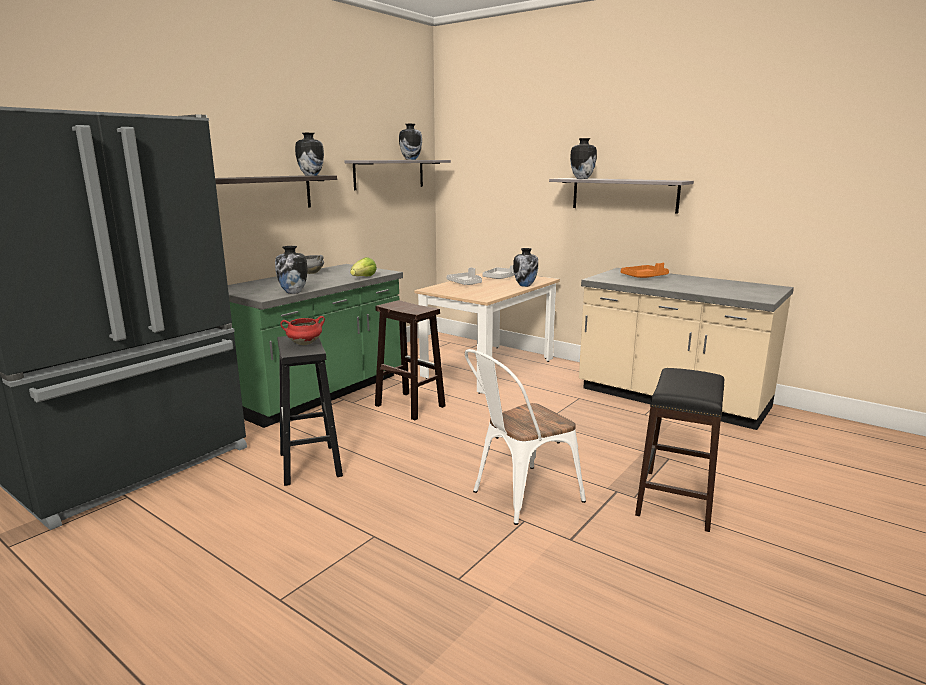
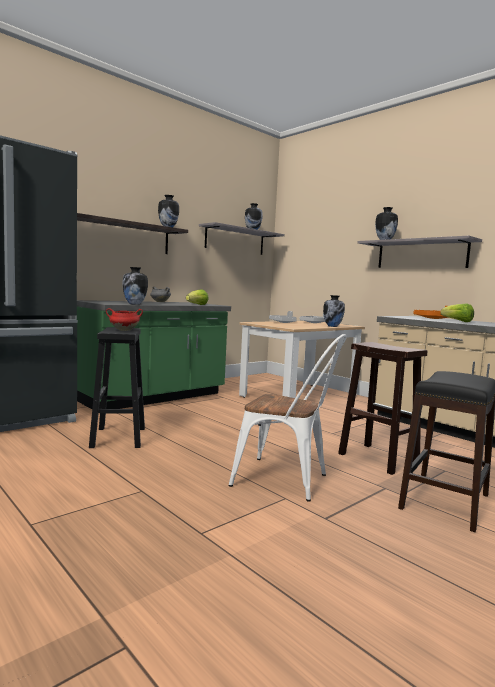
camera: 10 degrees right, 10 degrees down
(409, 405) = (220, 411): brown stool -> brown stool (377, 458)
(519, 497) = (288, 480): white chair -> white chair turned 135 degrees counterclockwise
(671, 283) = (457, 321): none -> lettuce

